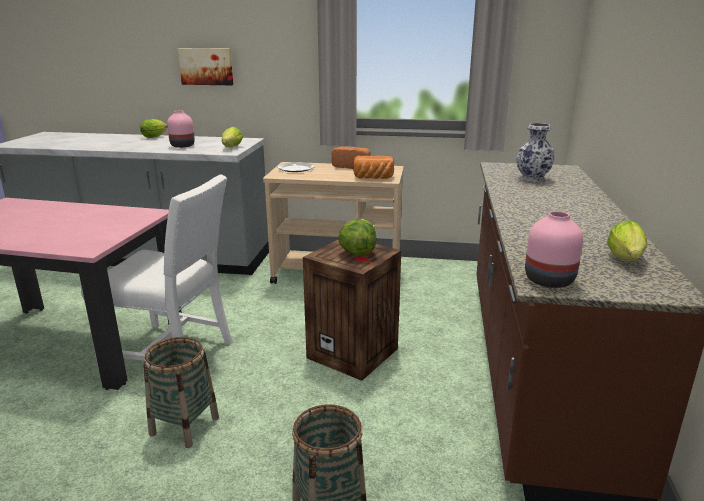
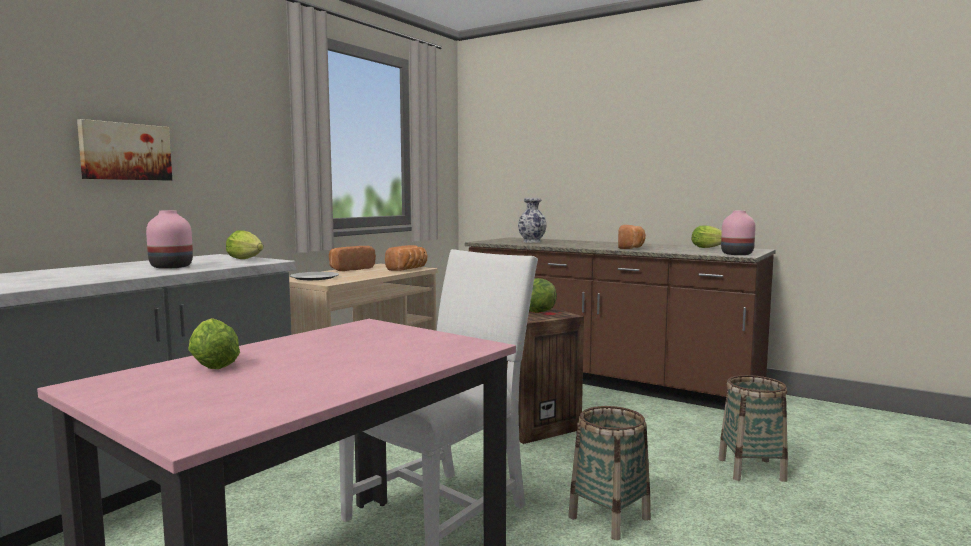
camera: 65 degrees left, 15 degrees down
(155, 137) = (49, 270): lettuce -> lettuce (212, 364)
(536, 221) = (632, 248): none -> bread

